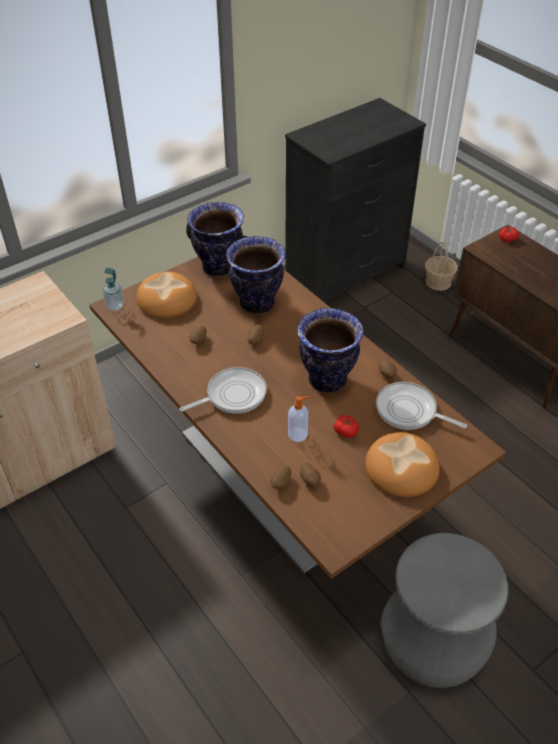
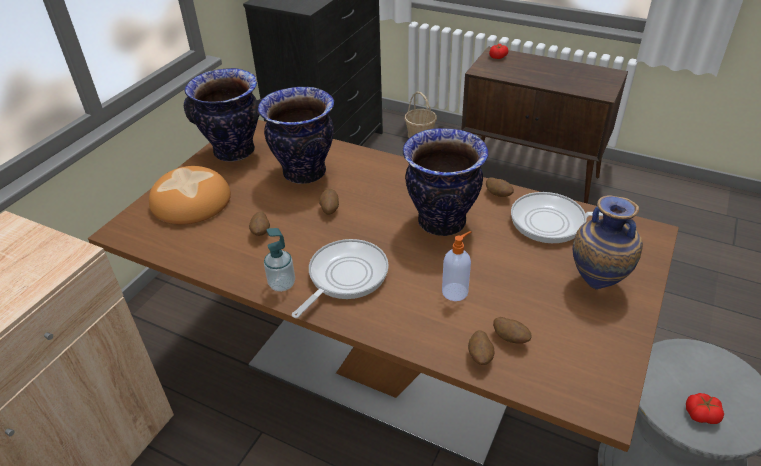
camera: 25 degrees left, 5 degrees down
(115, 306) = (126, 229): soap dispenser -> soap dispenser (282, 284)
(346, 430) = (504, 267): tomato -> tomato (701, 414)
(402, 468) = (597, 283): bread -> vase

